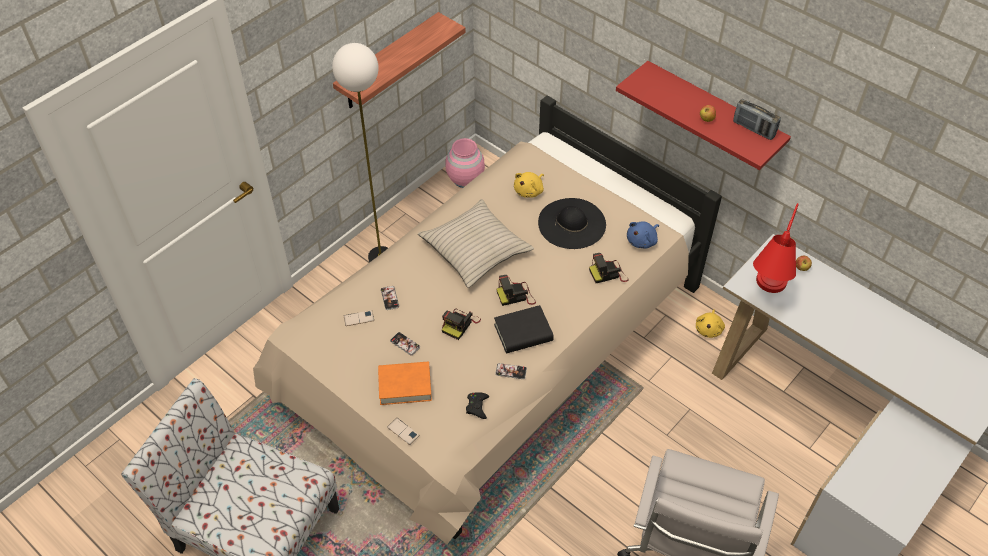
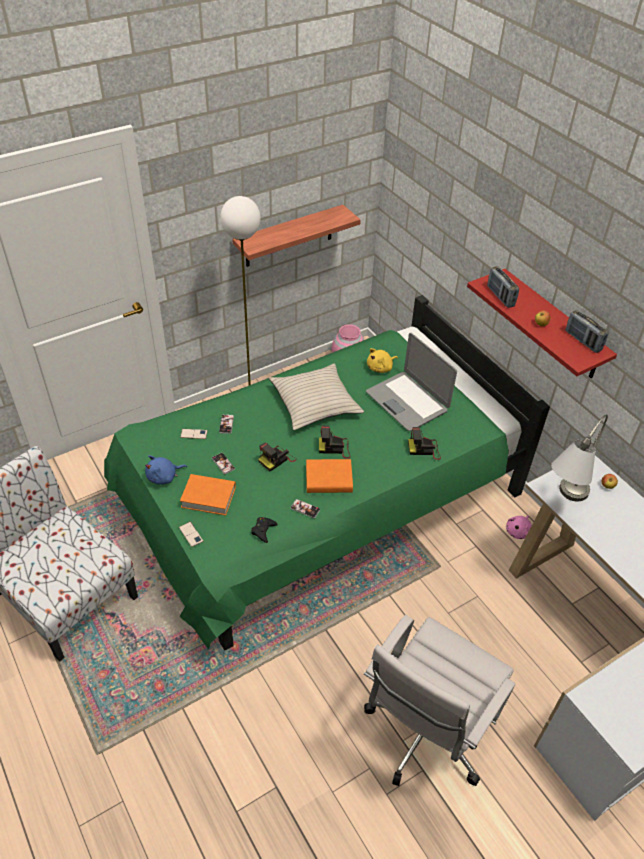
camera: 15 degrees right, 5 degrees down
(493, 352) = (318, 502): beige bed -> green bed
(523, 333) = (329, 480): black book -> orange book
(572, 223) = (407, 401): black hat -> laptop
(642, 241) = (466, 430): blue plush toy -> blue plush toy (164, 477)
(655, 96) = (500, 296): none -> radio
(709, 329) = (518, 531): yellow plush toy -> pink plush toy
(765, 295) = (563, 501): red table lamp -> grey table lamp

